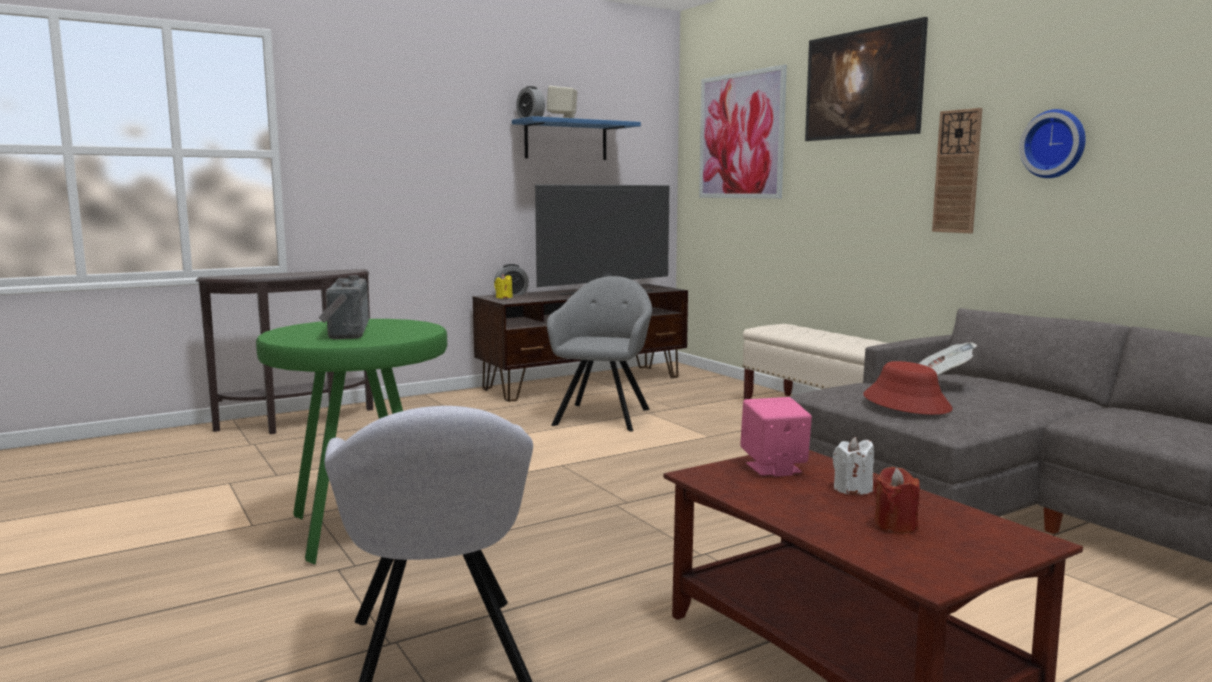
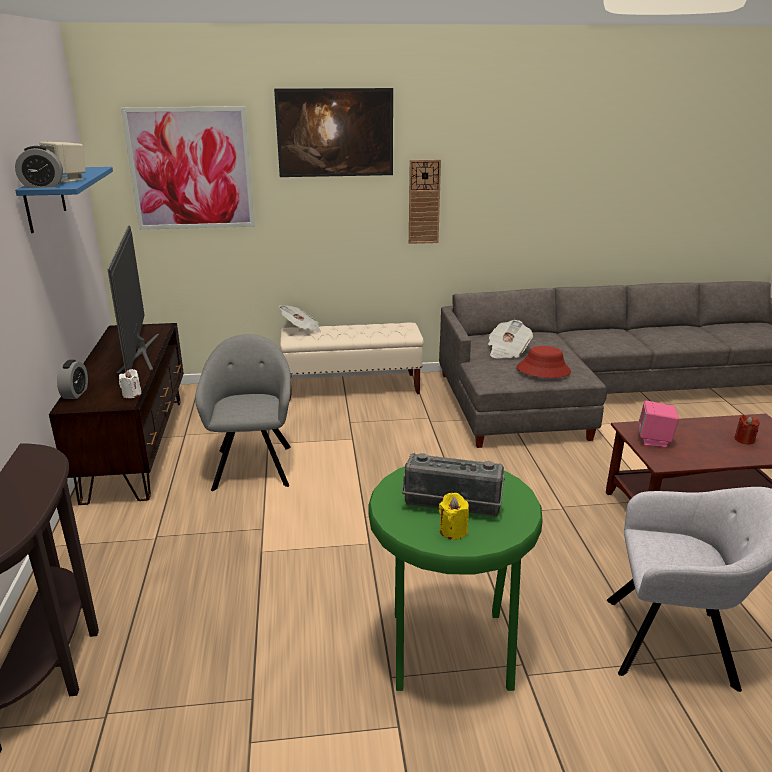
camera: 65 degrees left, 15 degrees up
(504, 297) = (93, 401): yellow candle -> yellow candle (453, 531)
(603, 415) = (253, 465): grey armchair -> grey armchair turned 45 degrees clockwise
(793, 326) = (301, 329): none -> newspaper
(852, 489) = (692, 432): white candle -> white candle (131, 394)
(1055, 144) = (490, 185): wall clock -> none

